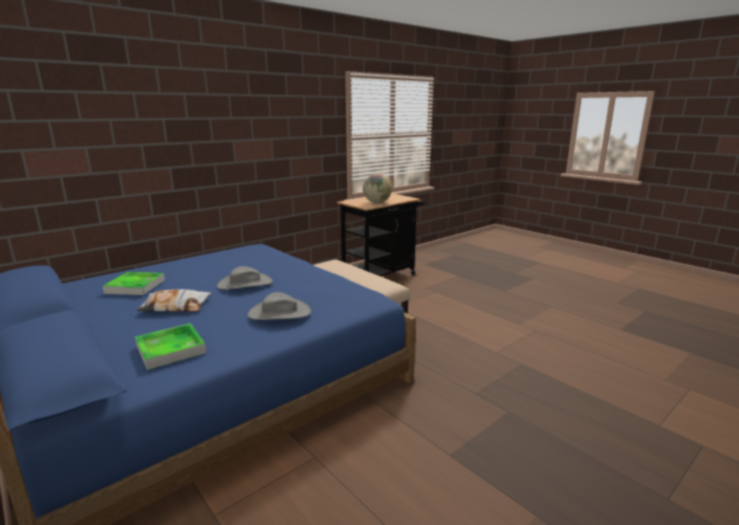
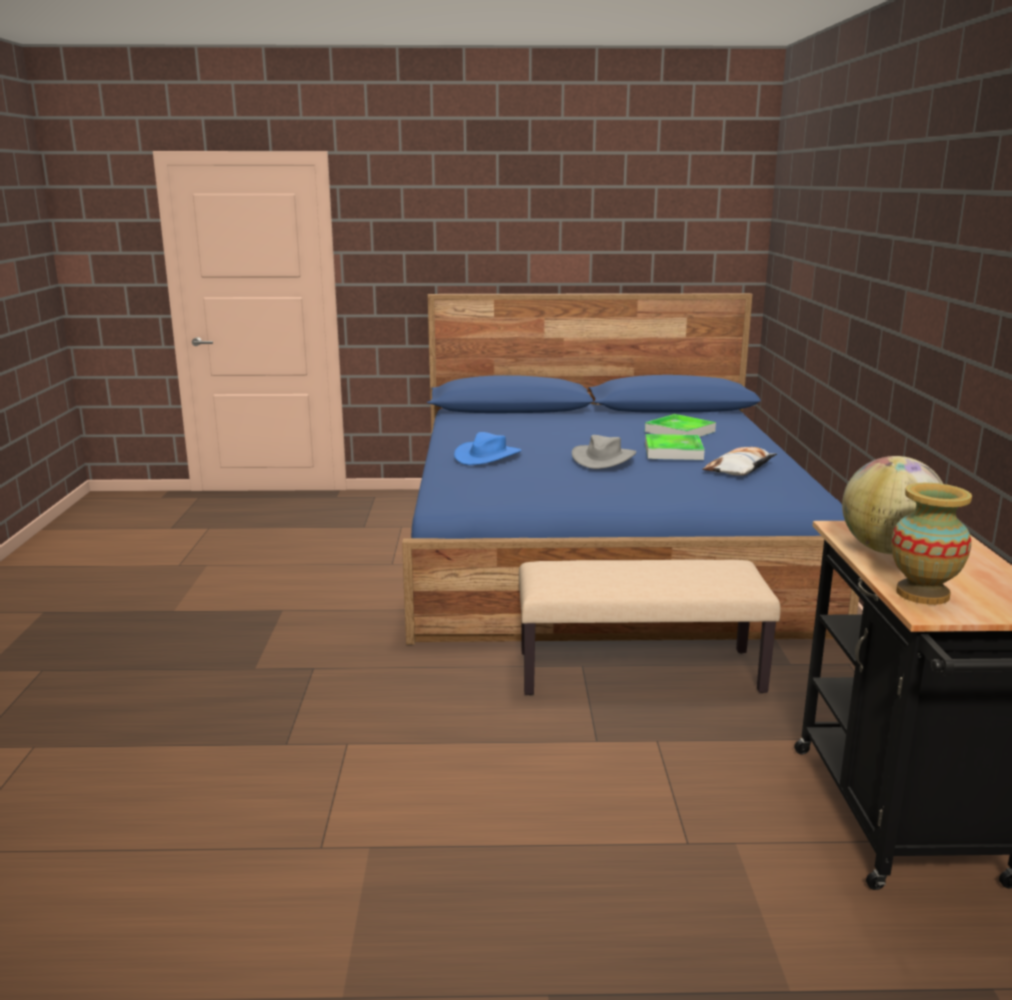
camera: 130 degrees right, 0 degrees up
(171, 349) = (490, 427): tray -> tray (673, 451)
(175, 306) = (586, 436): pillow -> pillow (740, 469)
(279, 313) = (487, 456): grey hat -> blue hat
(401, 199) = (923, 594): none -> vase

